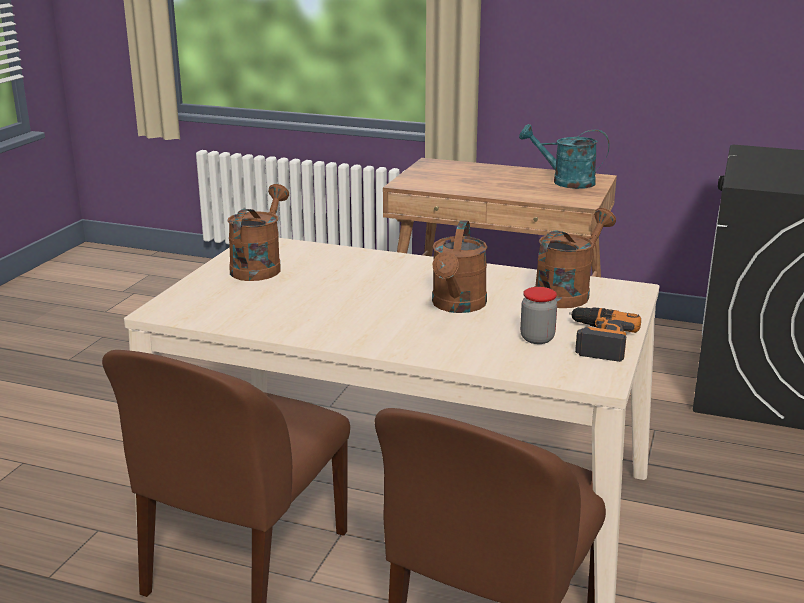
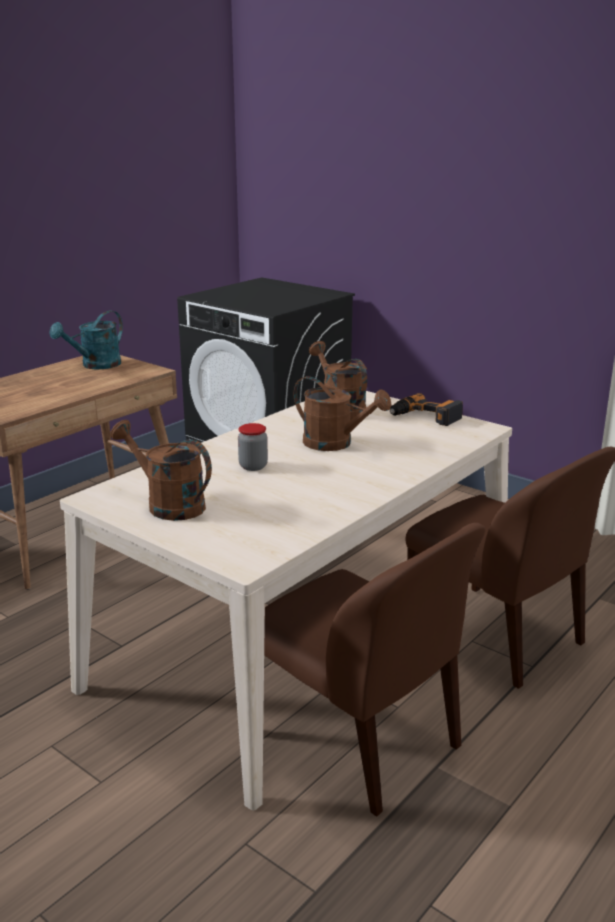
camera: 70 degrees left, 0 degrees up
(537, 338) = (412, 431): jar -> jar (253, 466)

